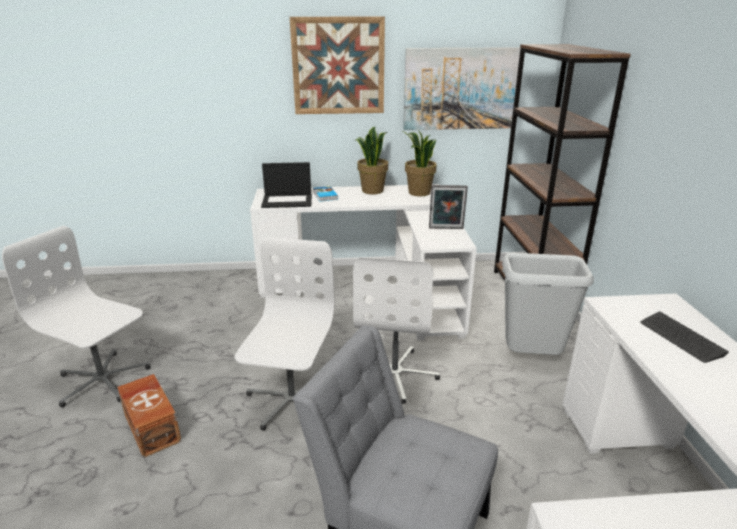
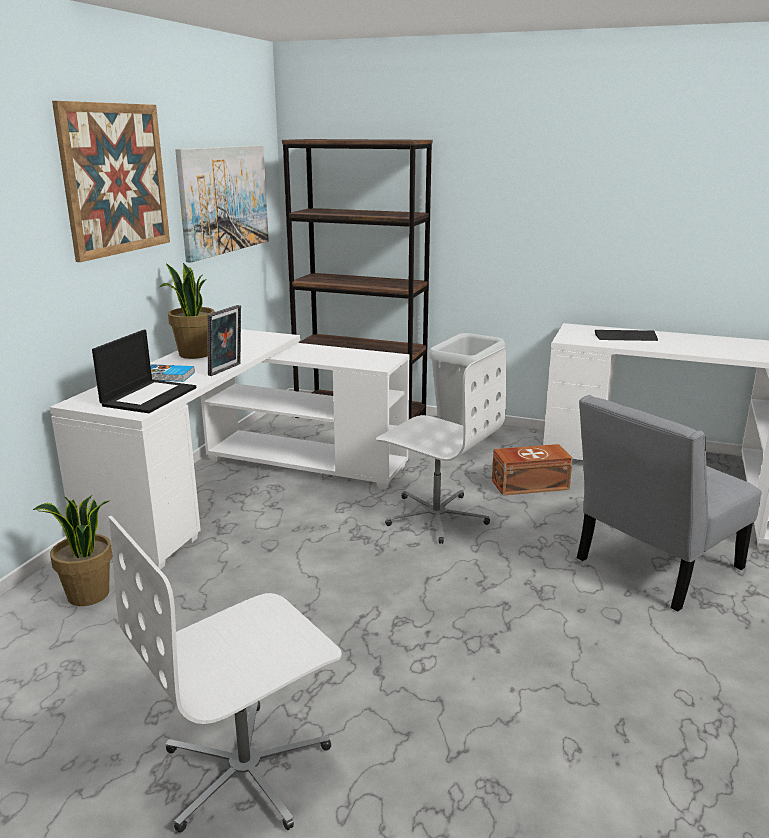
camera: 65 degrees left, 5 degrees down
(153, 426) = (415, 713): brown storage box -> brown storage box (528, 484)
(291, 401) = (436, 589): white office chair -> none
(419, 193) = (242, 339): potted plant -> potted plant (88, 595)
(446, 229) = (348, 354): picture frame -> picture frame (227, 370)

